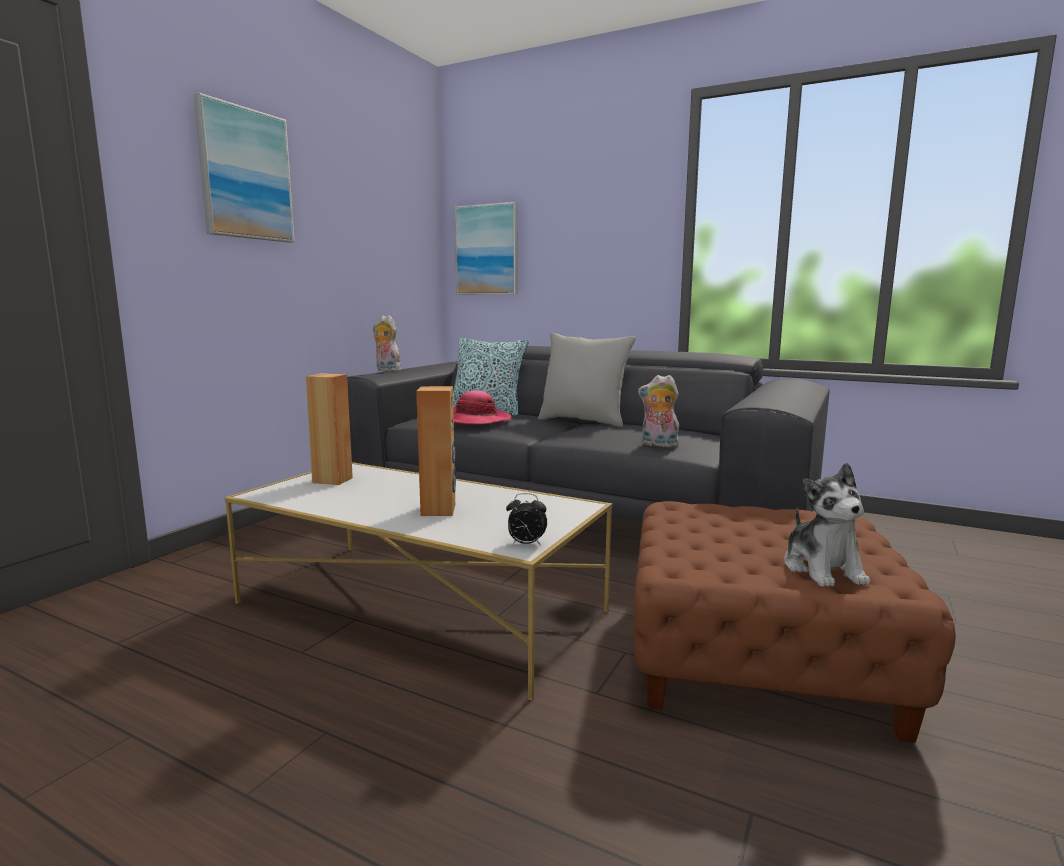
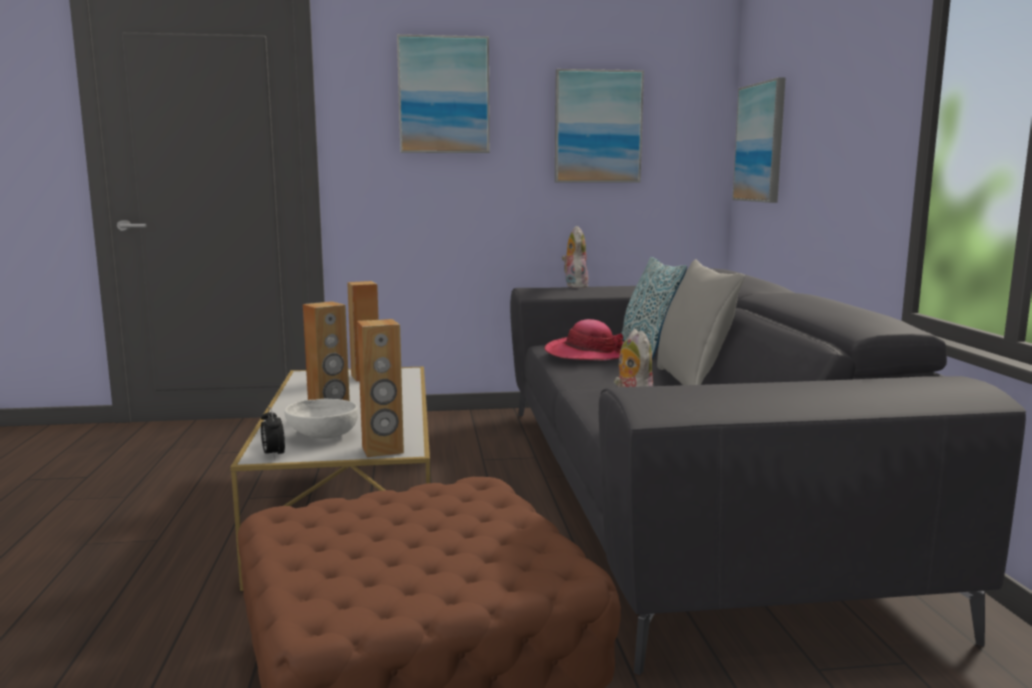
camera: 55 degrees right, 0 degrees up
(366, 226) = (597, 127): none -> picture
(496, 521) = (322, 436): none -> white bowl
(572, 511) = (382, 450): none -> brown speaker
(823, 569) = (349, 576): plush toy -> none

